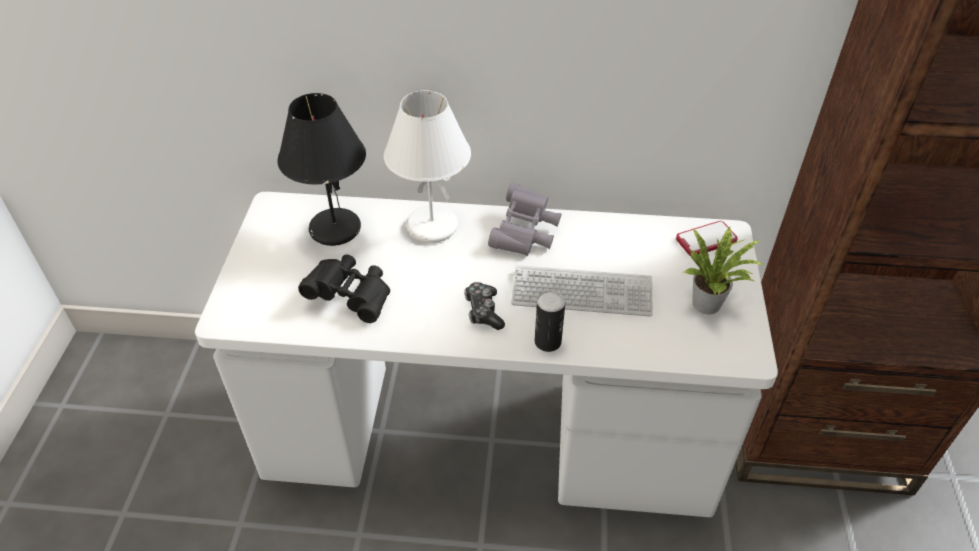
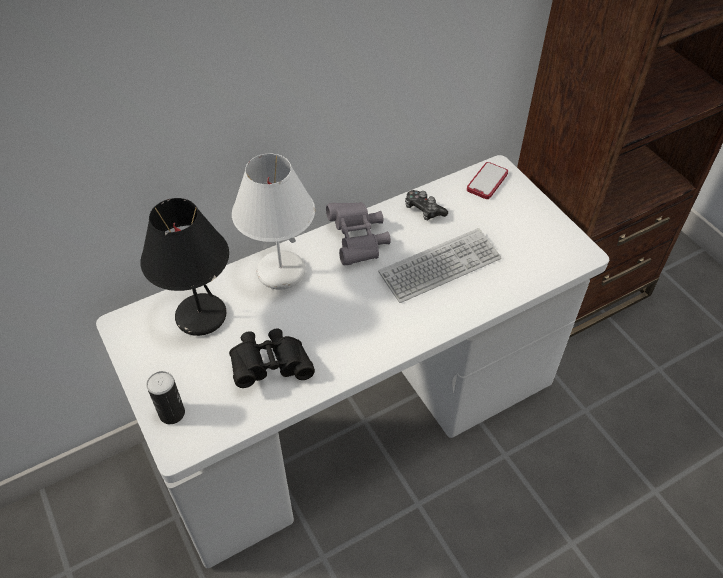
camera: 35 degrees left, 5 degrees up
(483, 311) = (384, 320): game controller -> game controller (424, 210)
(547, 341) = (449, 317): can -> can (172, 413)
(710, 303) = (529, 228): potted plant -> none

